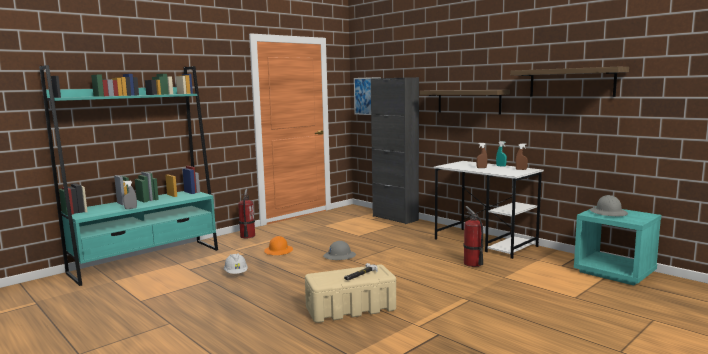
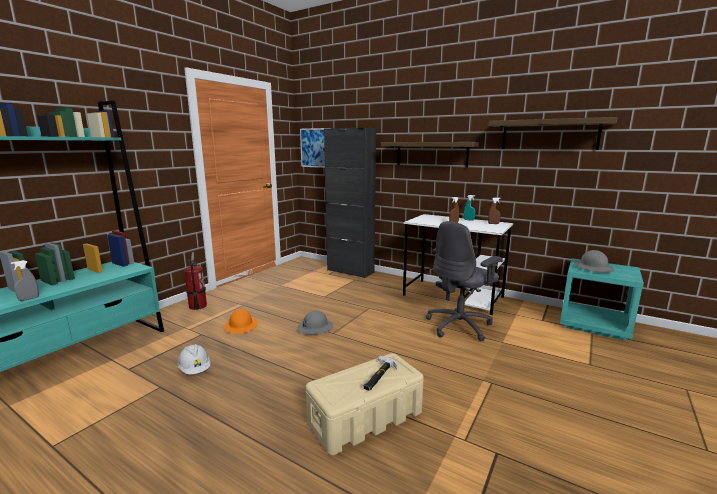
camera: 15 degrees left, 5 degrees up
(472, 264) = (459, 326): fire extinguisher -> grey office chair

